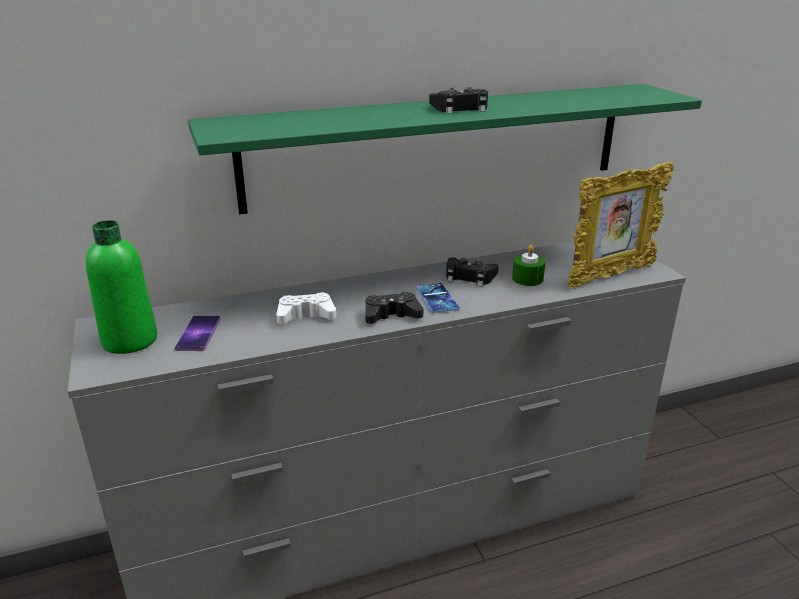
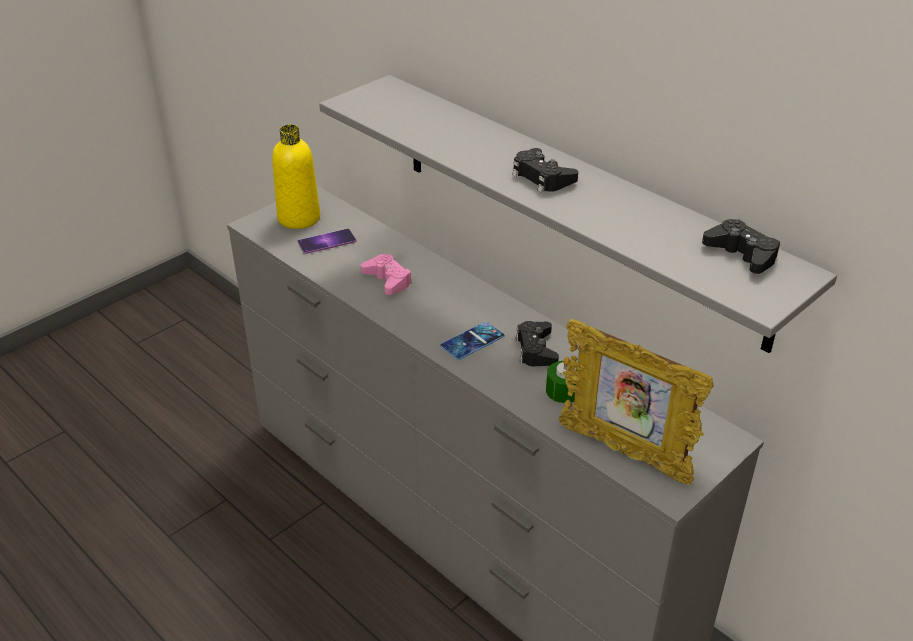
camera: 65 degrees right, 10 degrees up
(130, 340) = (299, 218): green bottle -> yellow bottle
(306, 315) = (388, 280): white game controller -> pink game controller
(391, 315) = (419, 324): black game controller -> black game controller (742, 254)
(439, 145) = (574, 205): green shelf -> grey shelf

